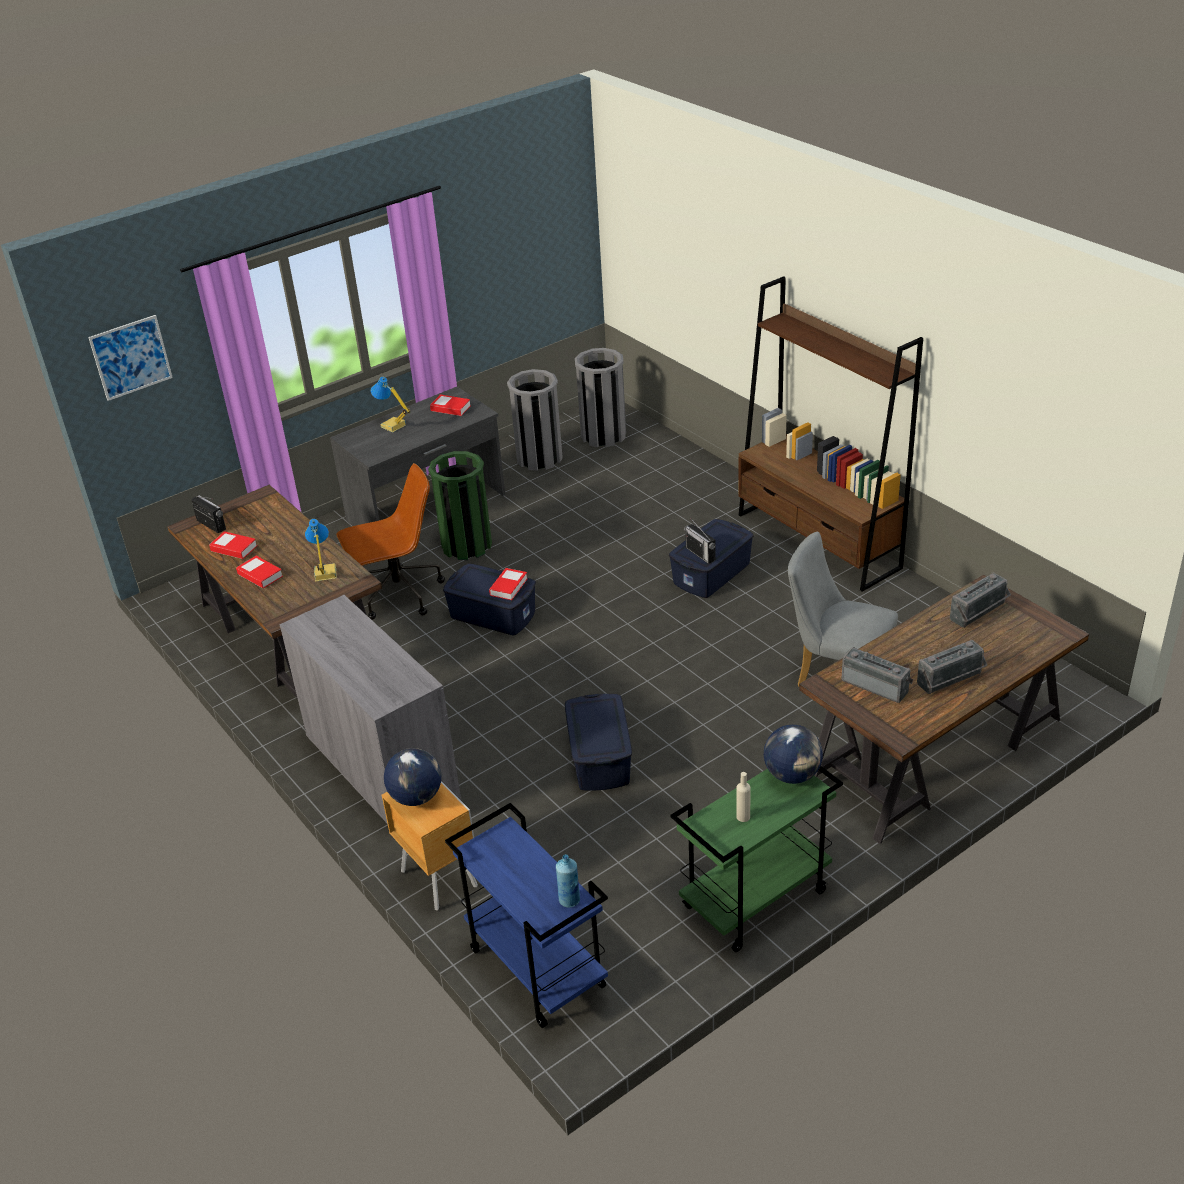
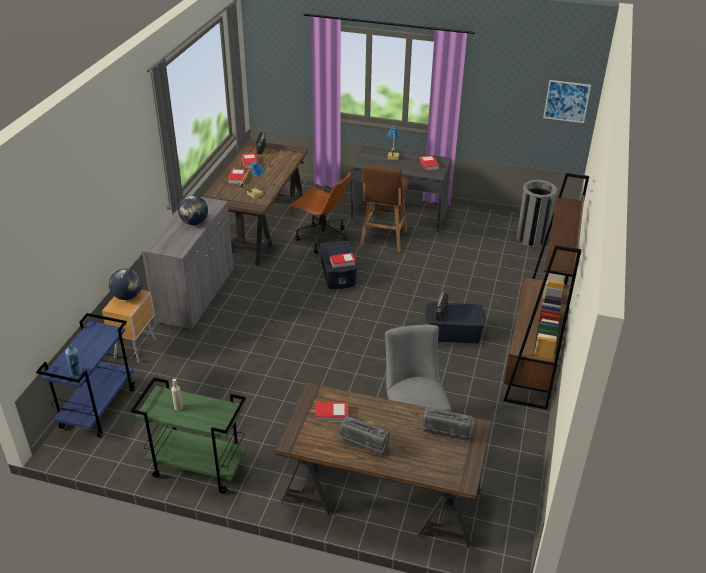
camera: 50 degrees right, 0 degrees up
(131, 357) = (273, 49): picture -> picture (566, 101)
(466, 545) = (383, 240): green trash can -> brown stool
(539, 458) = (483, 227): grey trash can -> none
(599, 758) = (261, 361): blue storage box -> none
(792, 775) = (227, 412): globe -> globe (194, 222)
(876, 685) = (331, 414): radio -> book

